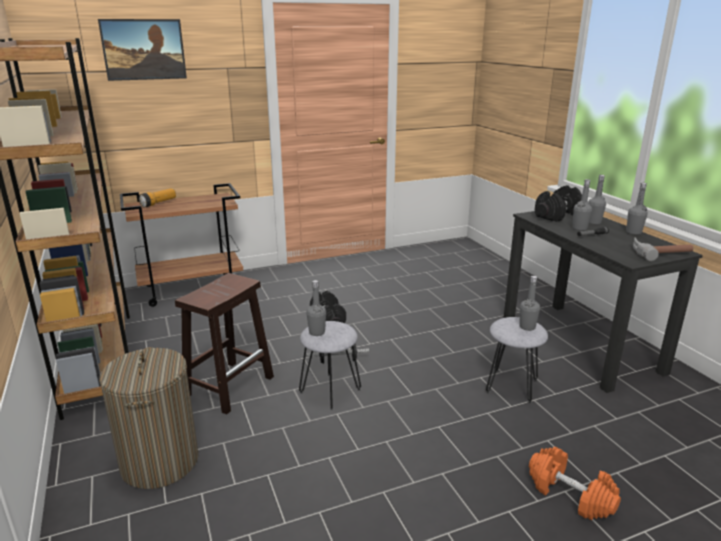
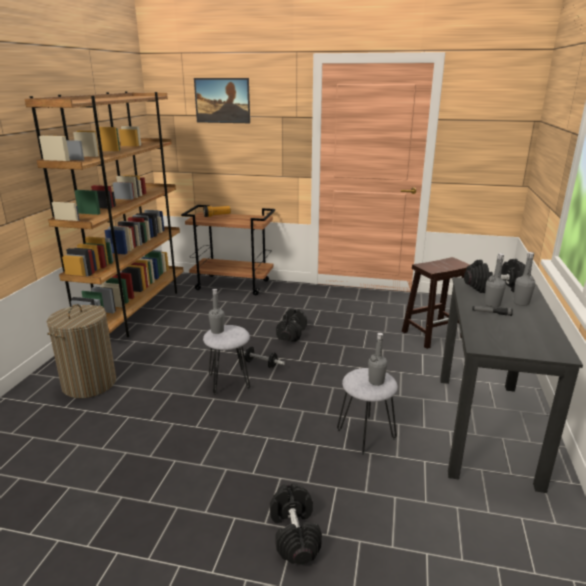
camera: 35 degrees right, 0 degrees up
(230, 385) = (176, 354): brown stool -> brown stool (434, 334)
(569, 495) = (294, 533): orange dumbbell -> black dumbbell
(633, 232) = (546, 322): grey bottle -> none
(659, 252) = (532, 348): hammer -> none

